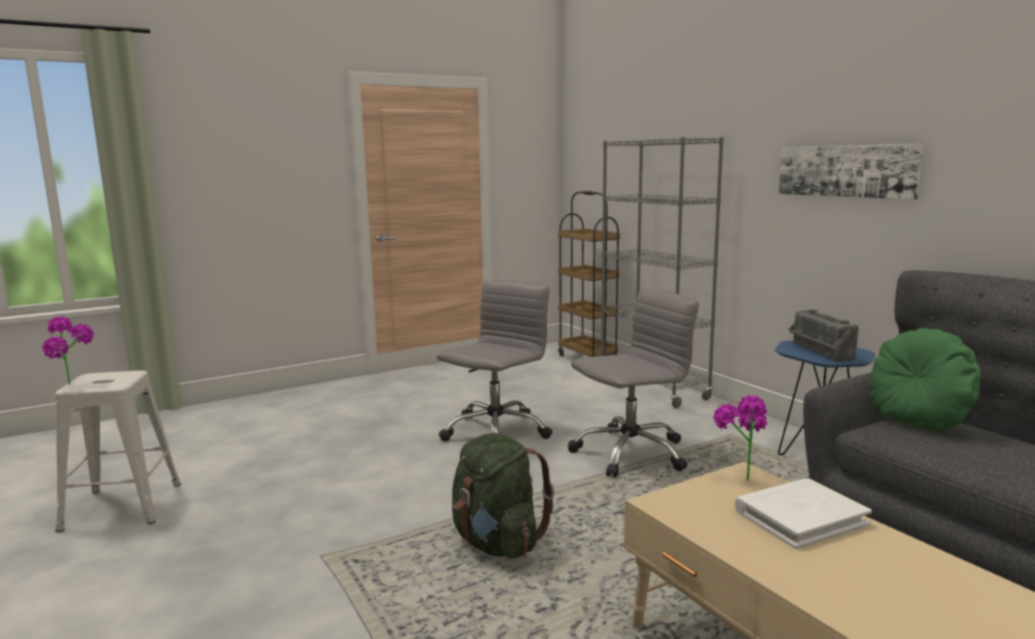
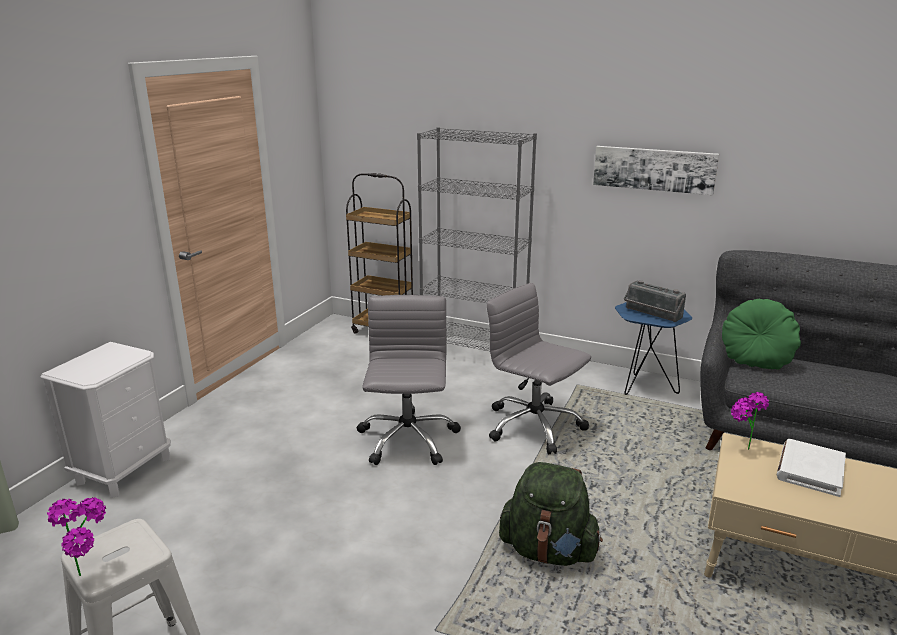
camera: 35 degrees left, 10 degrees up
(277, 399) = (124, 470): none -> white nightstand
(630, 453) = (533, 426): grey office chair -> grey office chair turned 75 degrees counterclockwise

